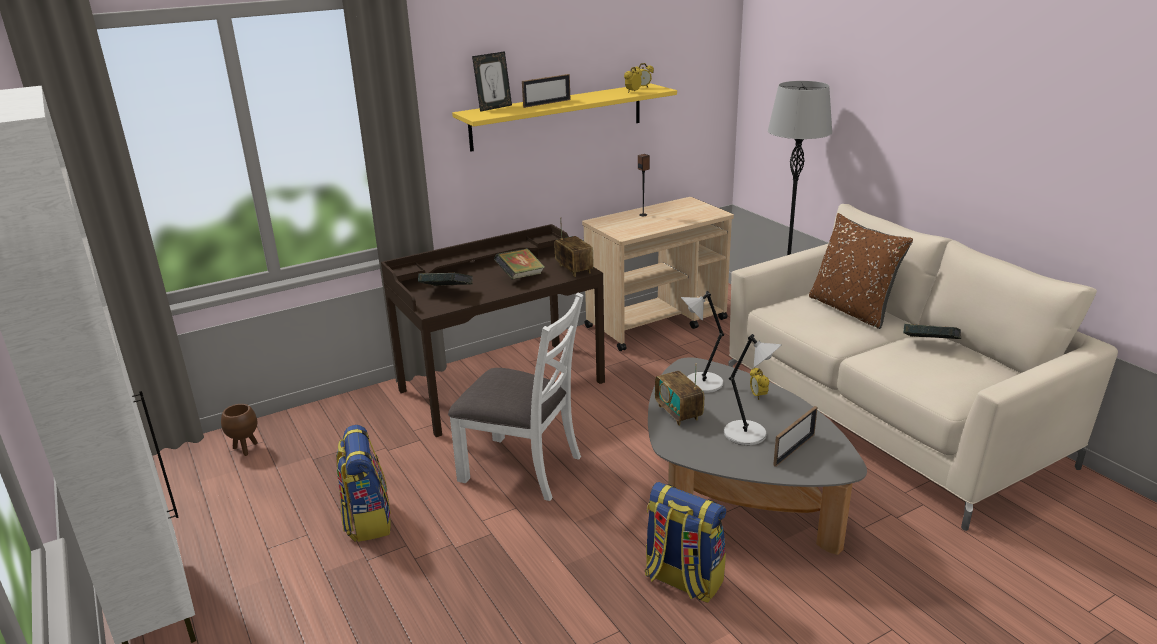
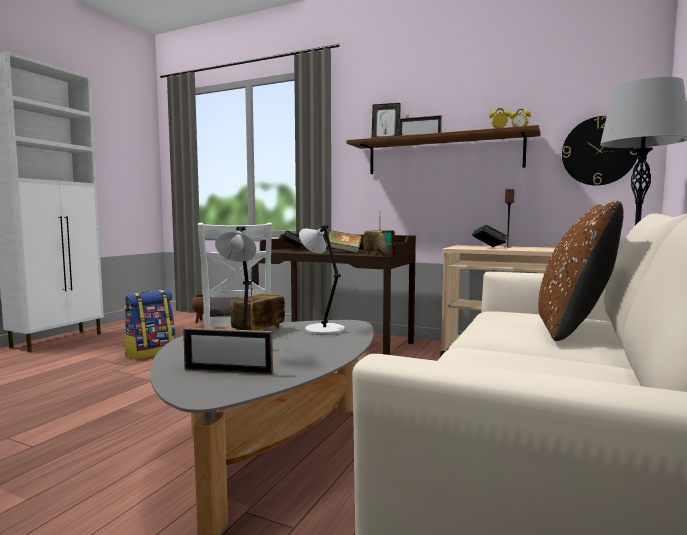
camera: 55 degrees right, 20 degrees down
(557, 116) = (443, 155): yellow shelf -> brown shelf
(682, 580) = (113, 455): backpack -> none
(695, 100) = (599, 151): none -> wall clock
(758, 396) = (327, 346): alarm clock -> none
(930, 346) = (579, 367): book -> book (489, 248)

